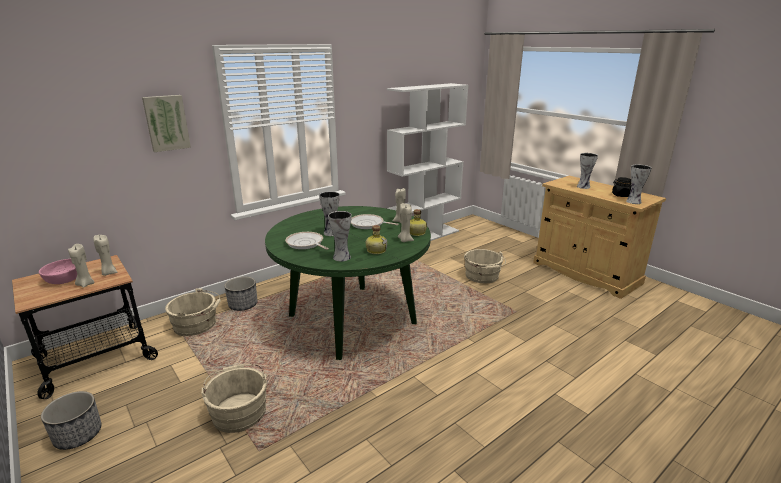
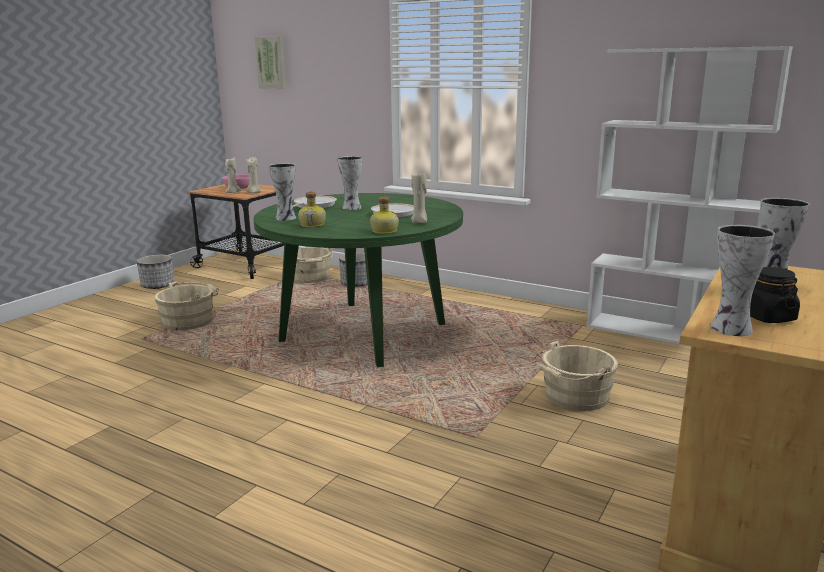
camera: 70 degrees right, 5 degrees down
(166, 123) = (343, 73): picture -> picture (272, 62)
(405, 240) = (353, 230): beige candle -> none

